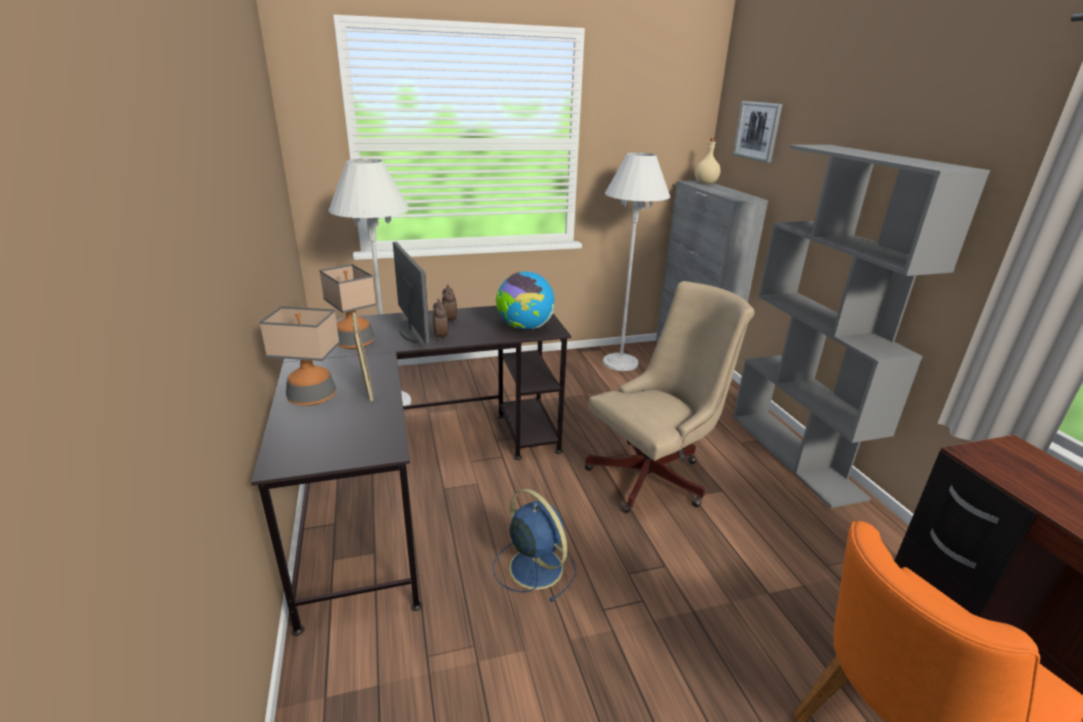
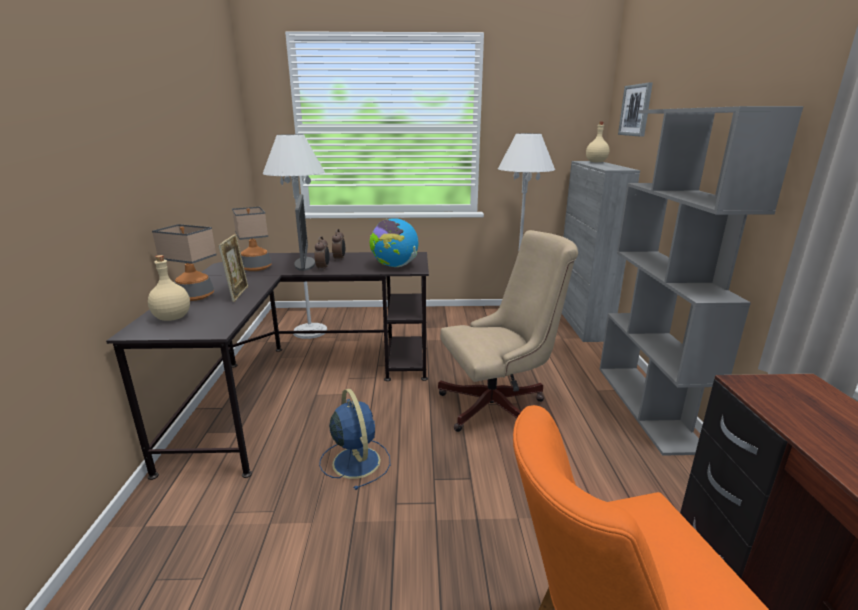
camera: 15 degrees right, 5 degrees down
(312, 435) = (172, 318): none -> beige bottle

